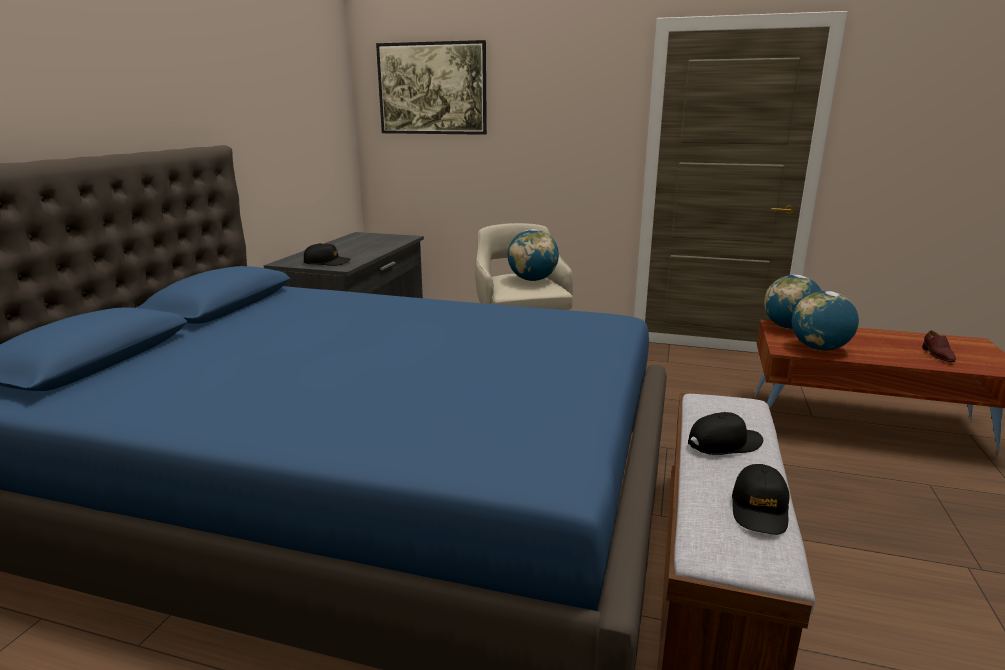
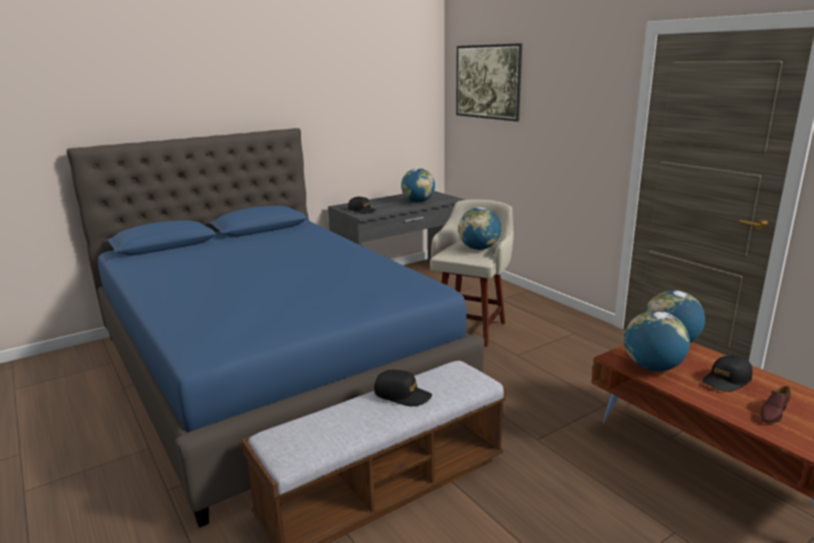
camera: 40 degrees right, 0 degrees up
(376, 245) = (418, 202): none -> globe
(759, 509) = (338, 433): black cap -> black cap (726, 380)

